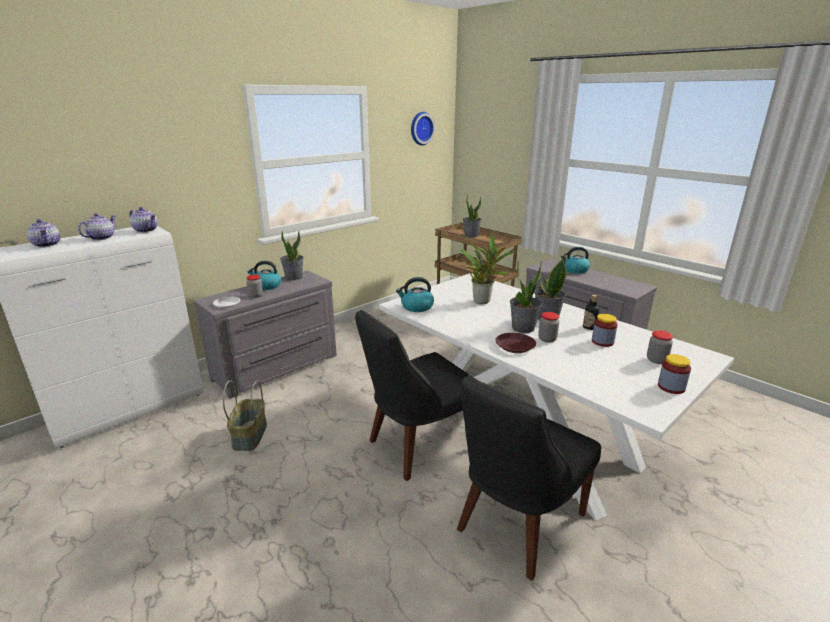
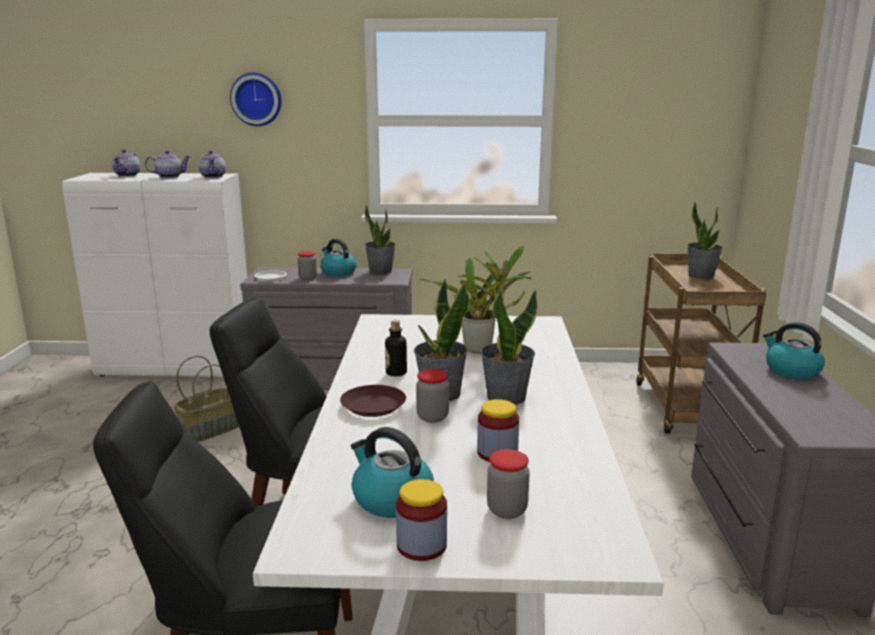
camera: 45 degrees right, 5 degrees down
(416, 307) = (388, 329): kettle -> kettle (391, 499)
(420, 128) = (667, 86): wall clock -> wall clock (257, 99)
(589, 327) = (532, 430): bottle -> bottle (396, 373)

